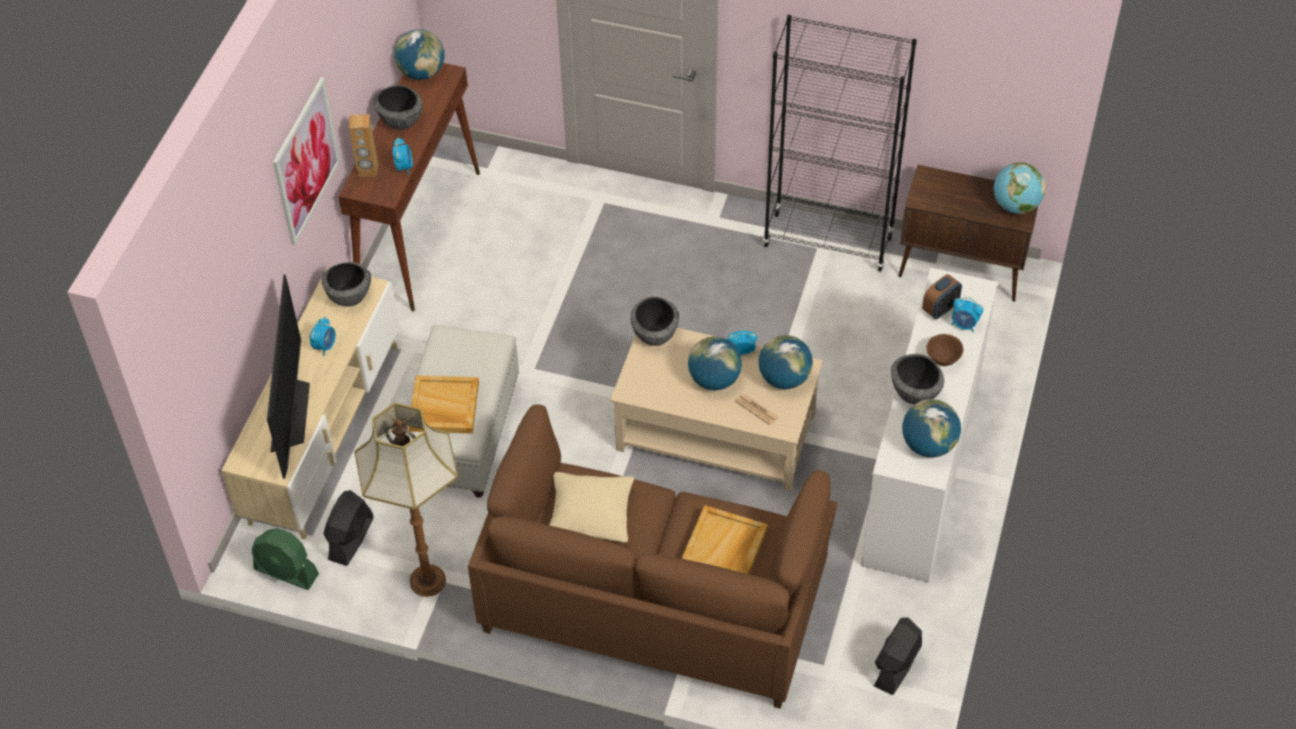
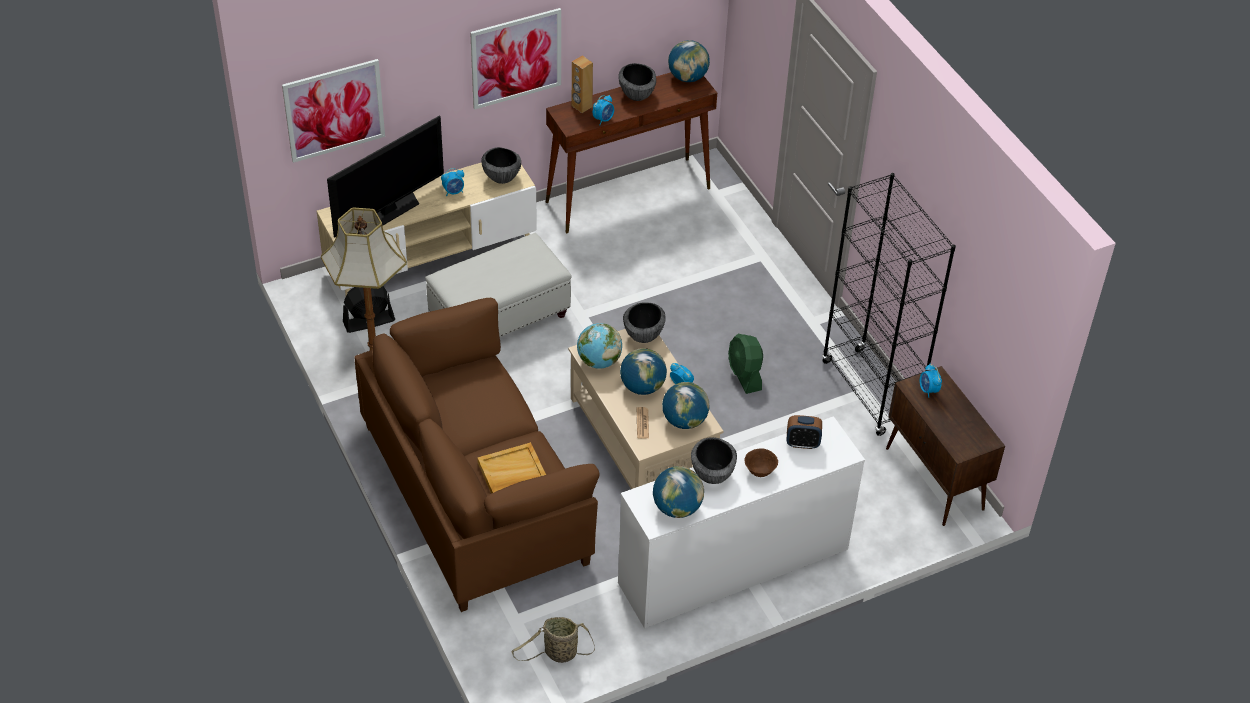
camera: 45 degrees right, 5 degrees down
(206, 345) = (334, 110): none -> picture
(286, 572) = (315, 309): green fan -> green fan (744, 375)
(443, 407) = (477, 277): beige tray -> none
(590, 515) = (467, 395): beige pillow -> none
(896, 666) = (558, 654): black fan -> basket
(964, 325) = (804, 464): alarm clock -> alarm clock (928, 390)
(1015, 206) = (971, 440): globe -> globe (598, 361)

